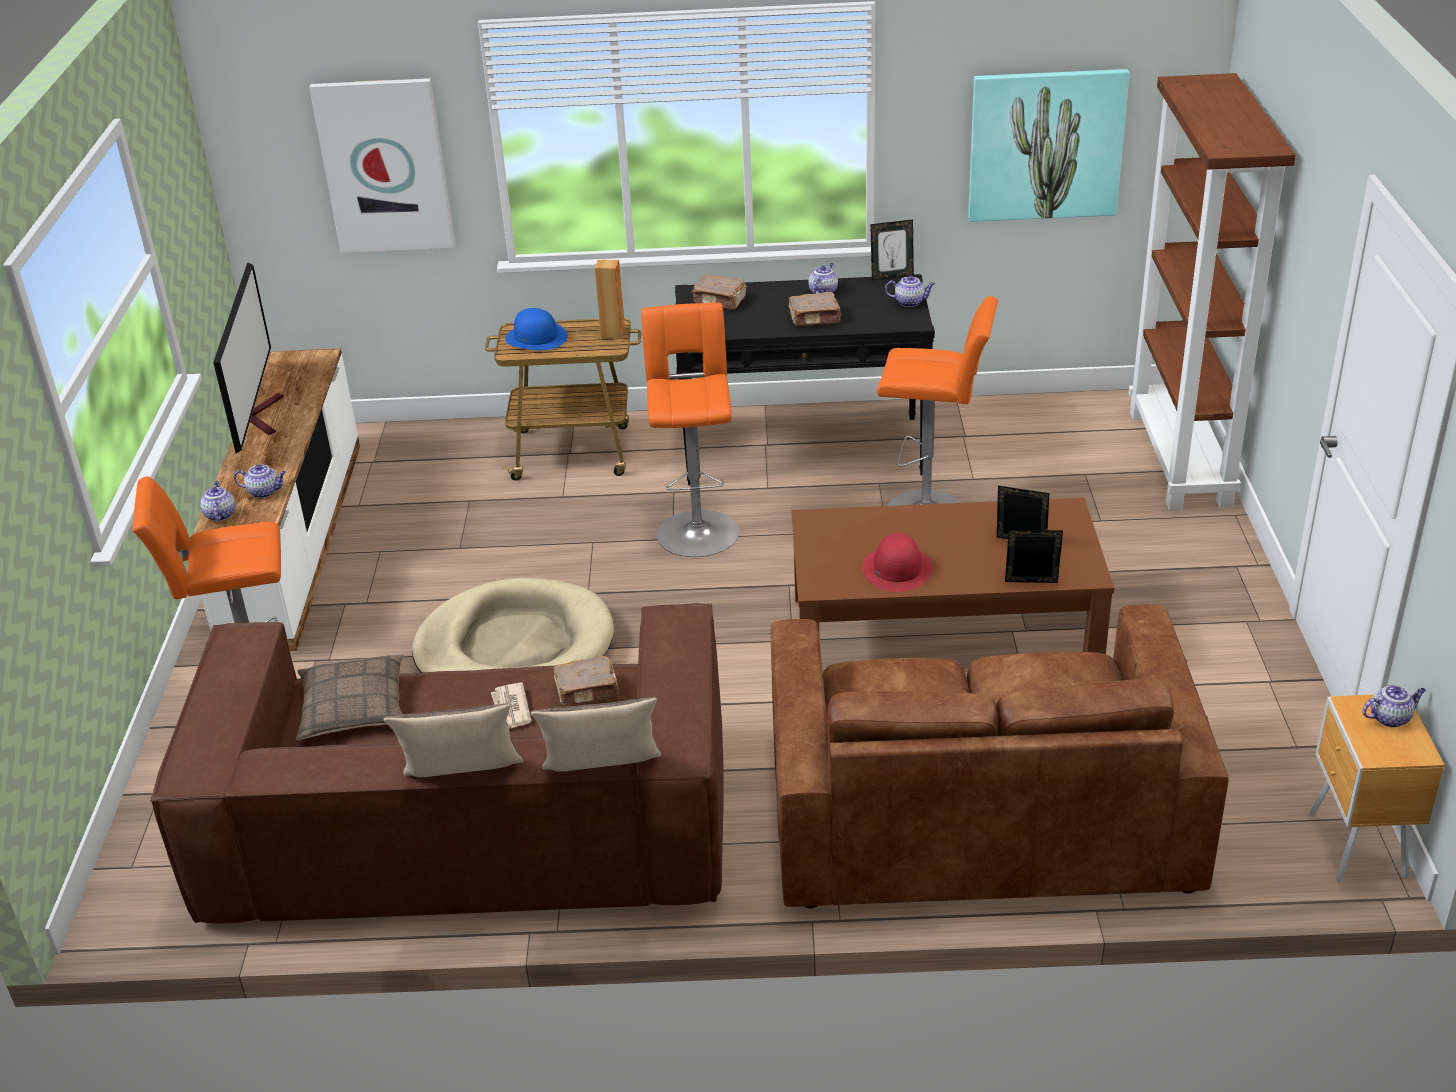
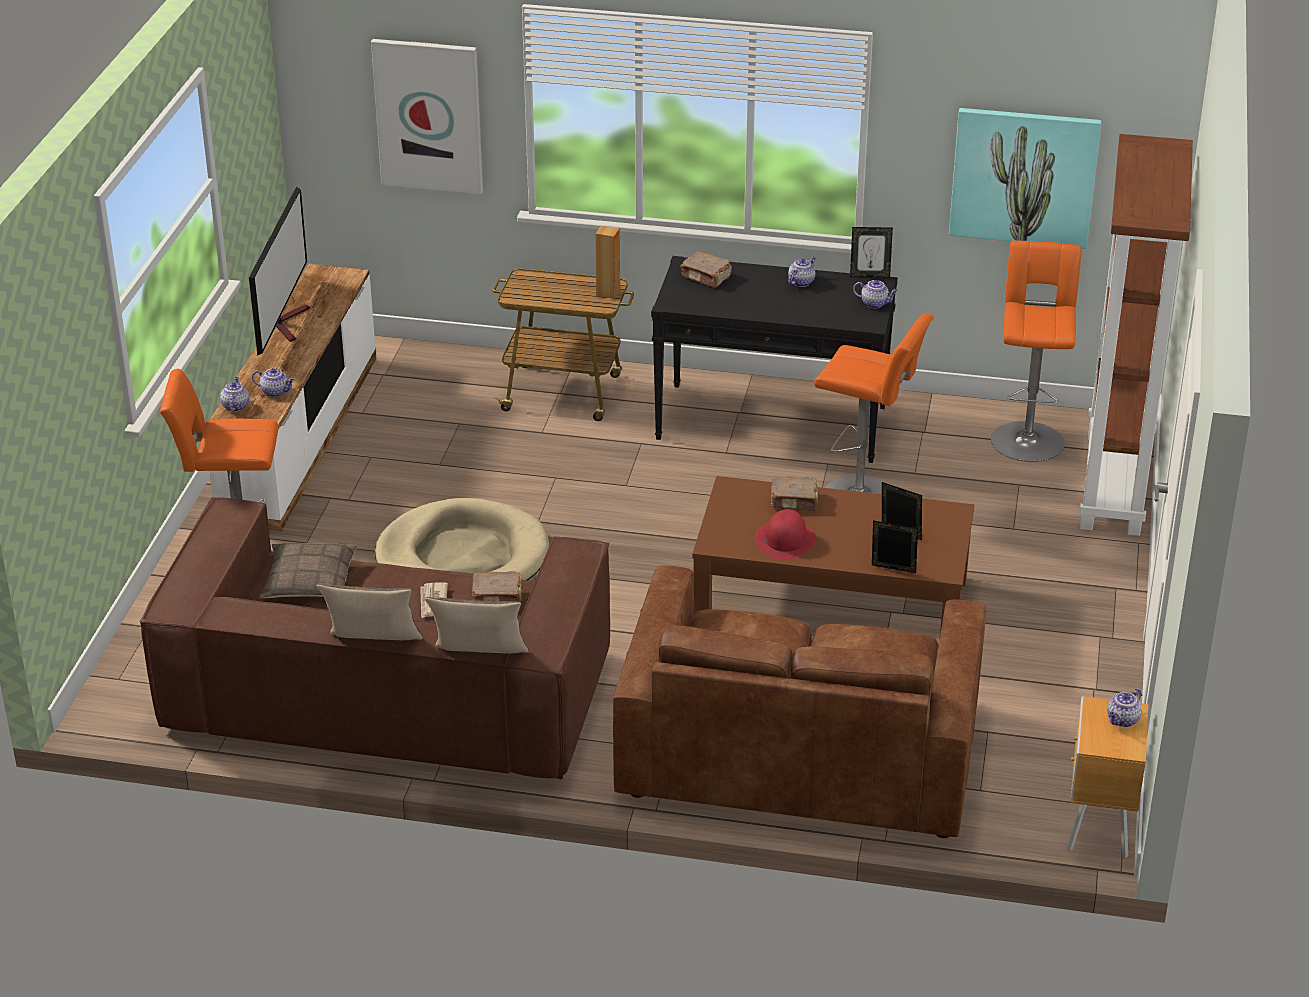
camera: 10 degrees right, 0 degrees up
(536, 337) = (540, 286): blue hat -> none
(697, 529) = (650, 480): orange stool -> orange stool (1027, 438)
(815, 318) = (784, 307): brown book -> brown book (794, 501)
(1390, 718) = (1123, 720): teapot -> teapot turned 135 degrees clockwise

